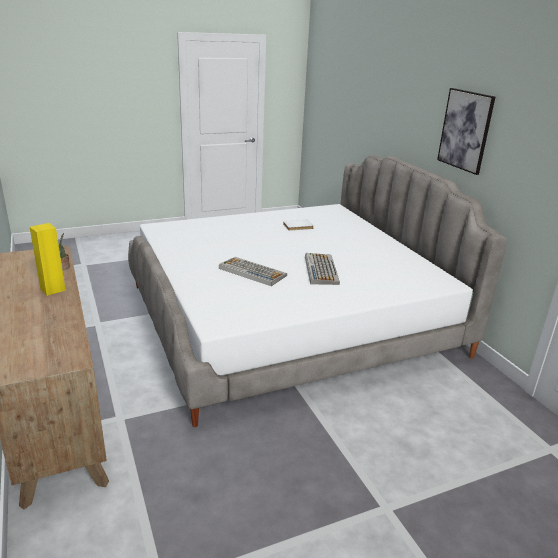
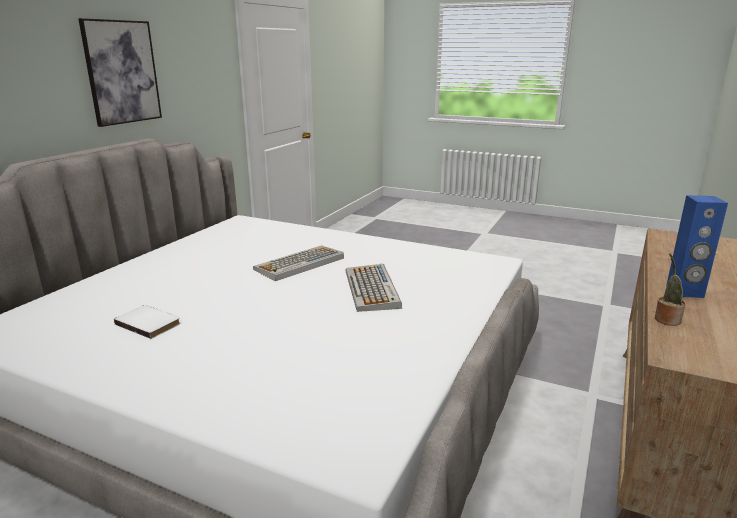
camera: 130 degrees left, 5 degrees down
(52, 289) = (685, 292): yellow speaker -> blue speaker

